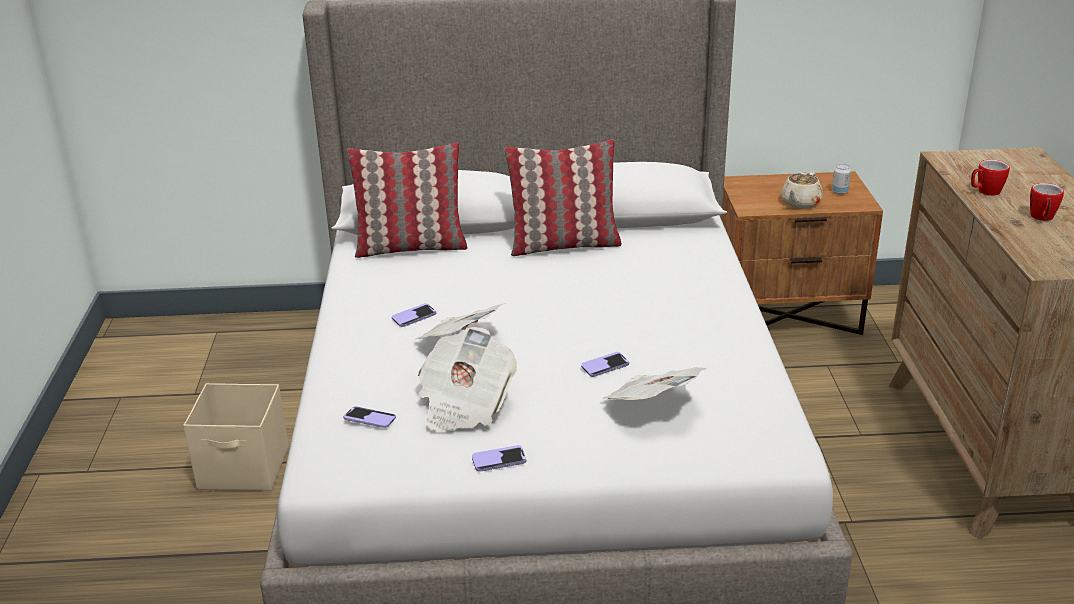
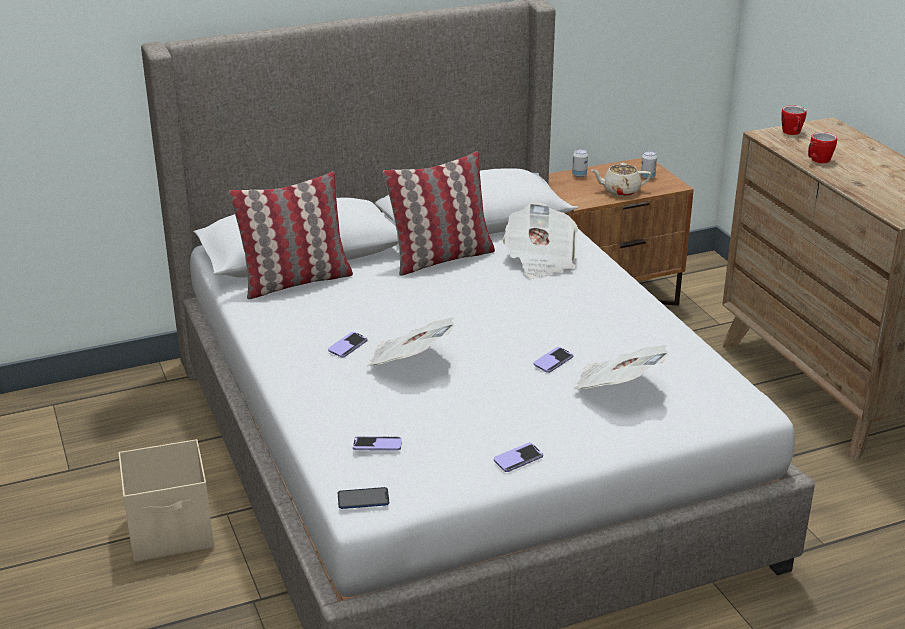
camera: 20 degrees left, 0 degrees up
(322, 470) = (363, 499): none -> phone
(464, 404) = (455, 416): newspaper -> newspaper (540, 260)
(767, 181) = (579, 175): none -> can
(800, 203) = (620, 191): beige teapot -> beige teapot turned 75 degrees clockwise
(1042, 218) = (875, 177): mug -> mug (792, 133)

